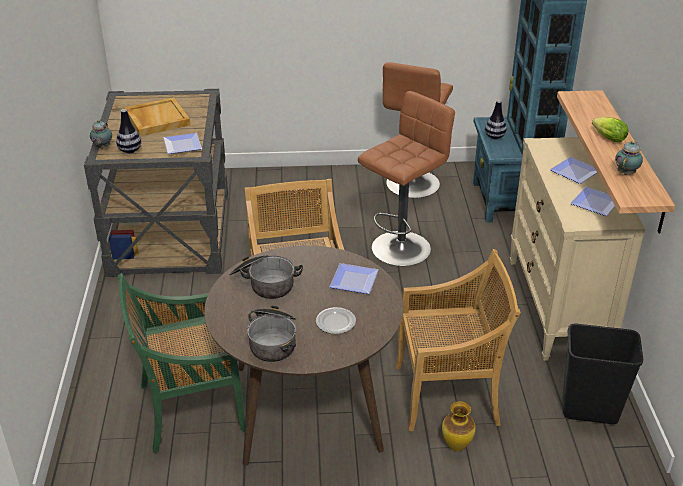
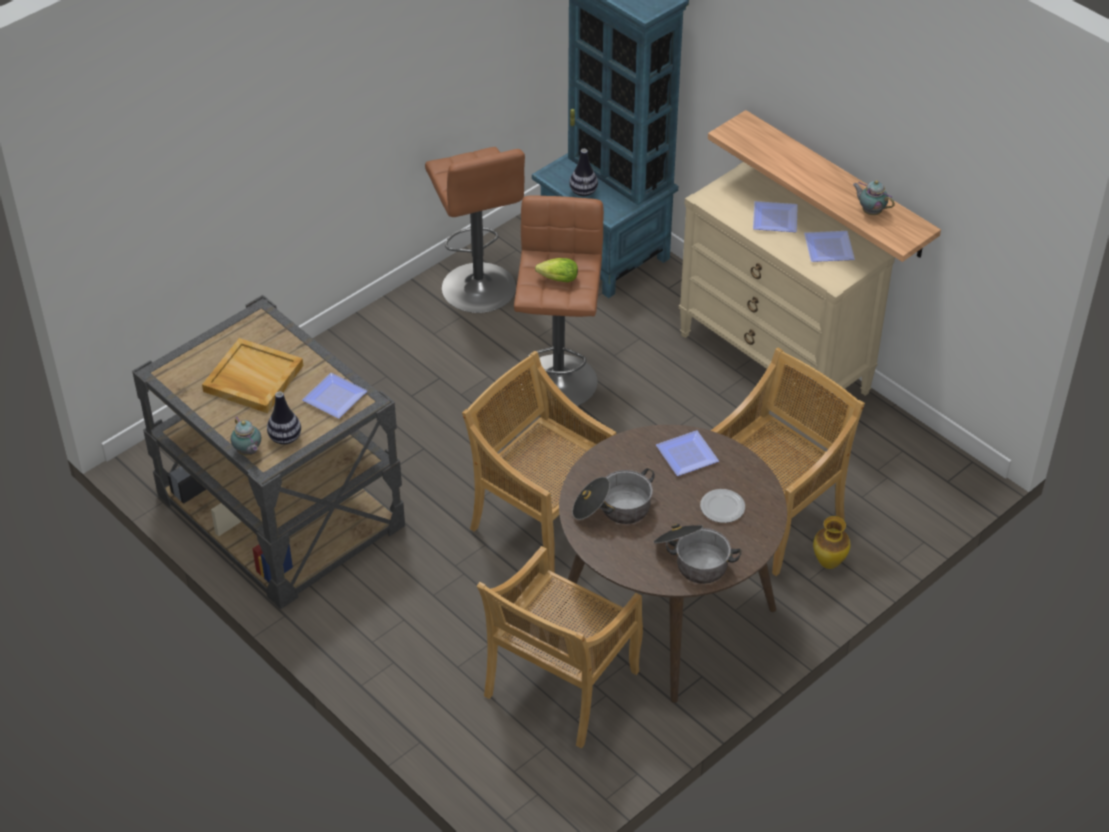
camera: 40 degrees left, 10 degrees up
(189, 409) = (560, 686): green chair -> beige chair
(590, 409) = (899, 456): black trash can -> none
(607, 138) = (813, 175): lettuce -> lettuce (556, 279)
(626, 172) = (870, 211): teapot -> teapot turned 45 degrees counterclockwise

